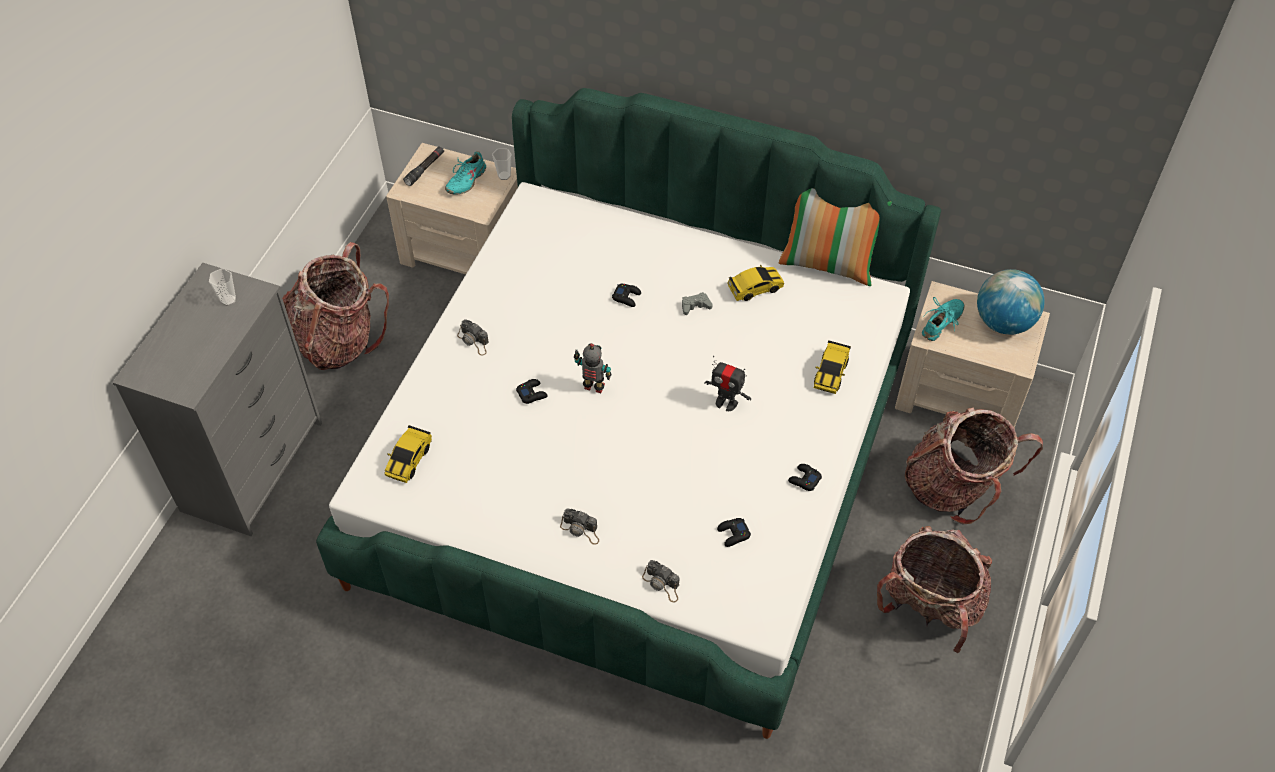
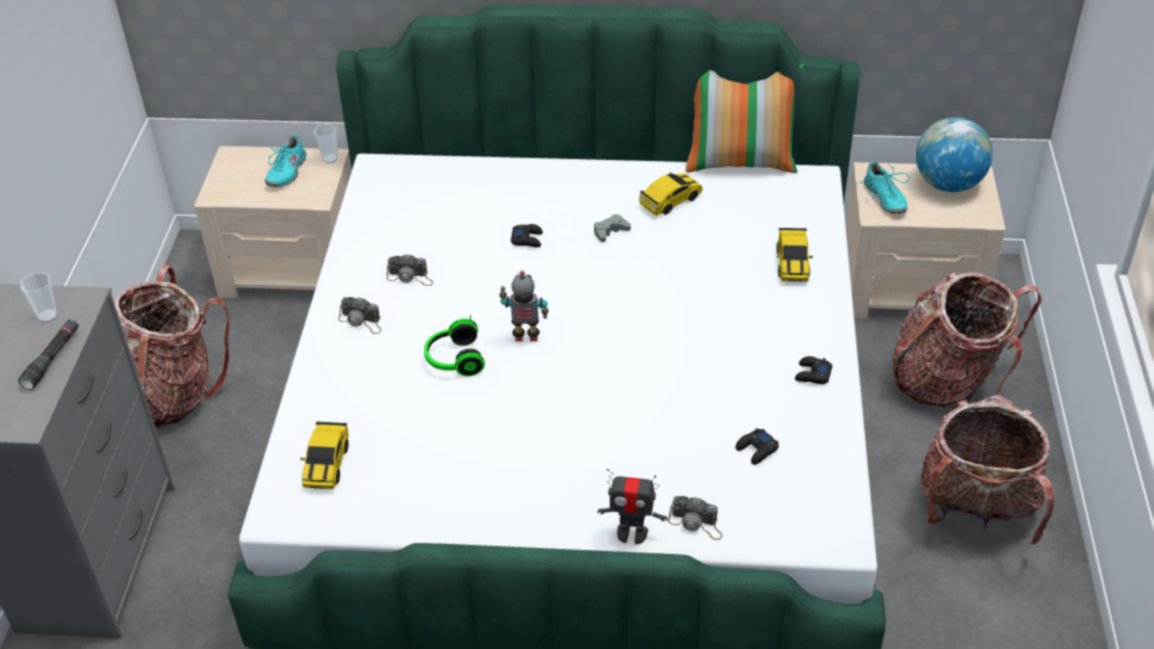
camera: 15 degrees left, 10 degrees down
(425, 169) = (232, 170): black flashlight -> black flashlight (52, 359)
(532, 393) = (454, 359): black game controller -> headphones
(581, 530) = (572, 489): camera -> camera (410, 277)
(726, 402) = (688, 318): toy robot -> toy robot (632, 533)
(942, 323) = (884, 198): turquoise shoe -> turquoise shoe turned 135 degrees clockwise

